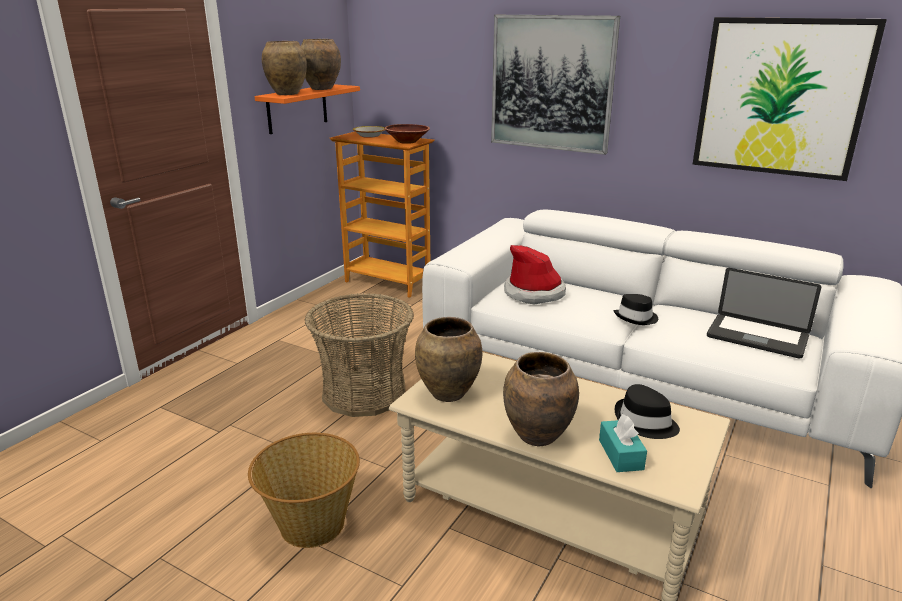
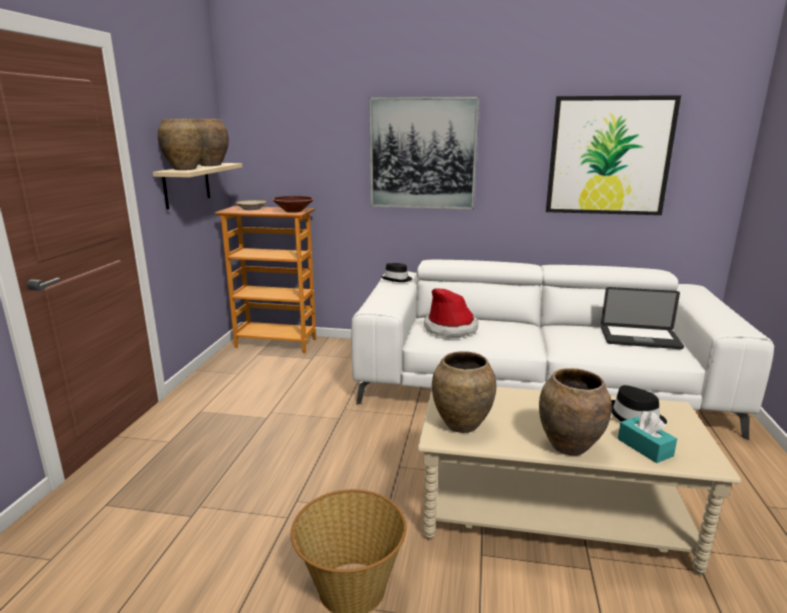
camera: 20 degrees left, 5 degrees down
(297, 108) = (187, 185): orange shelf -> beige shelf
(364, 393) = (319, 445): basket -> none
(636, 318) = (544, 337): black hat -> black hat (397, 279)

